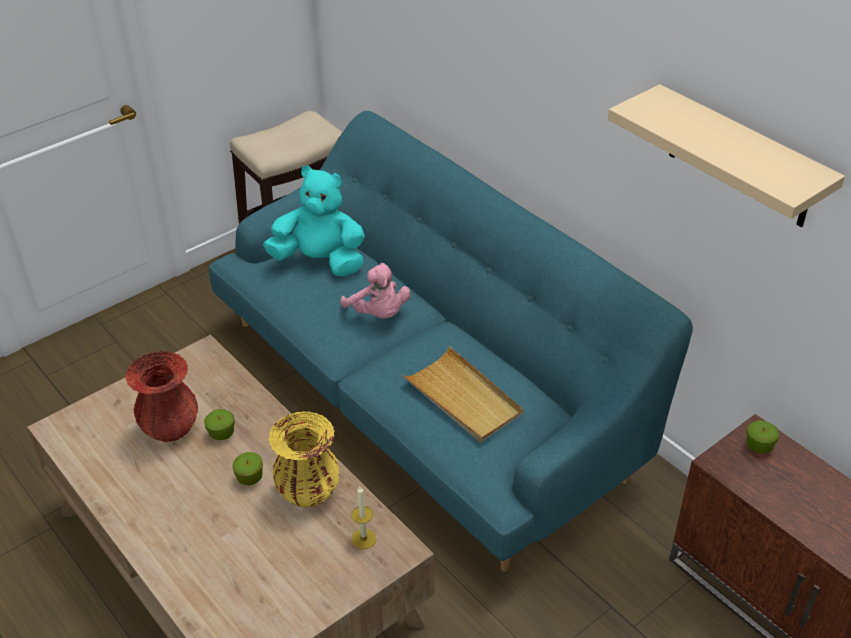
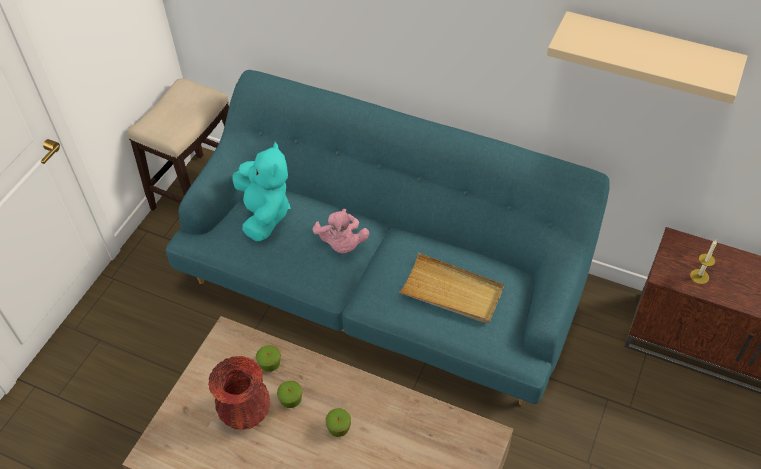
camera: 25 degrees left, 10 degrees up
(308, 491) = (391, 419): yellow vase -> none
(320, 261) = (264, 214): turquoise plush toy -> turquoise plush toy turned 90 degrees clockwise
(363, 538) = (457, 440): candle -> candle (699, 276)
(378, 314) = (342, 244): pink plush toy -> pink plush toy turned 45 degrees clockwise
(758, 446) = (683, 251): apple -> apple (270, 364)

